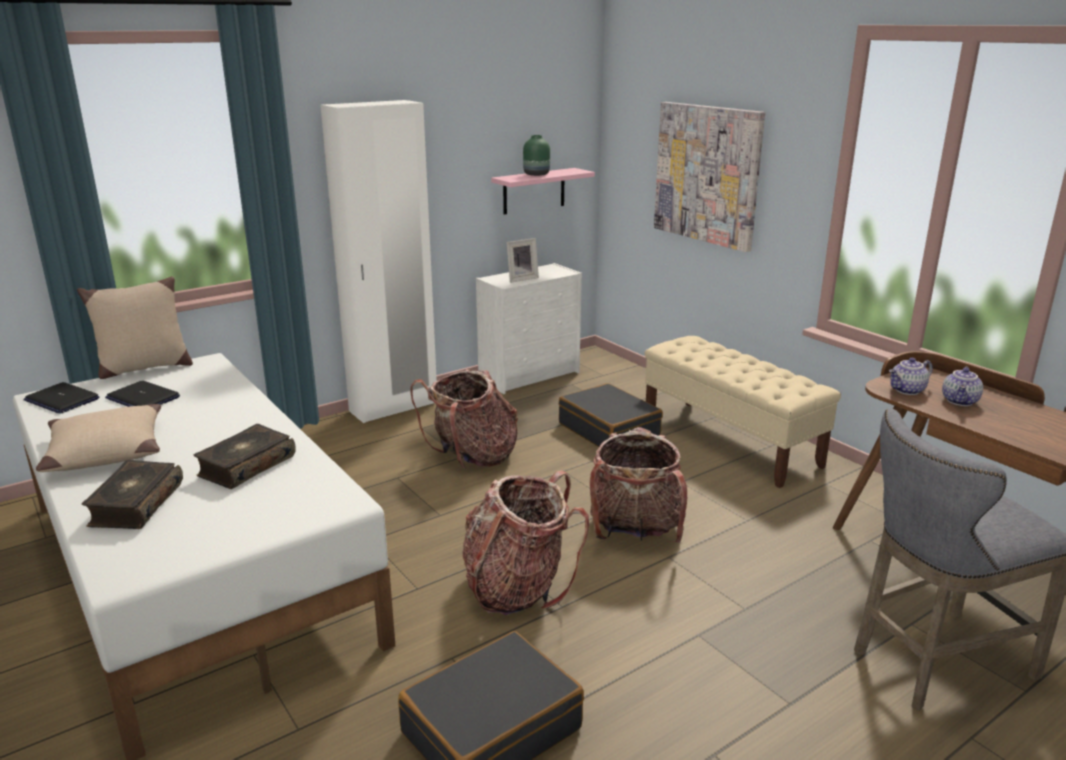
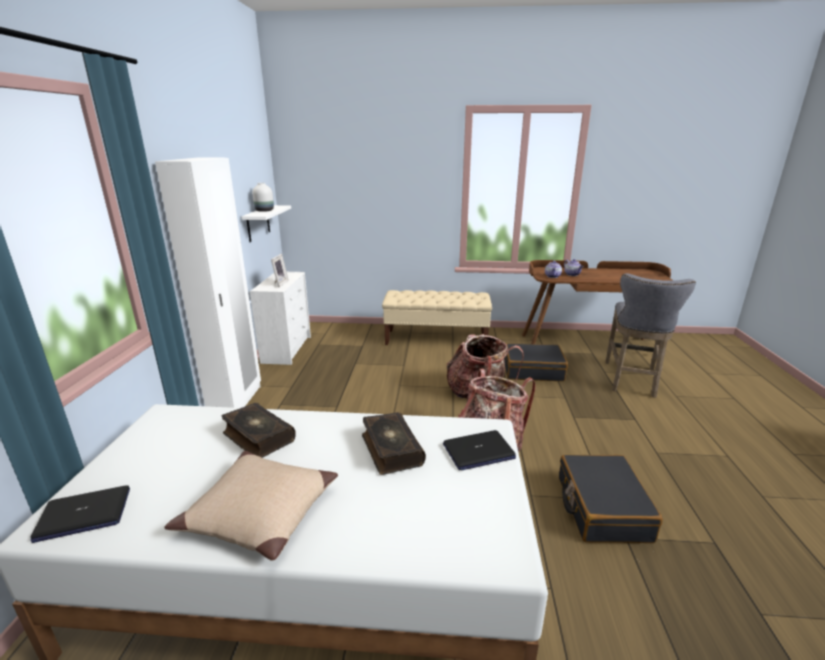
camera: 50 degrees left, 0 degrees up
(135, 505) = (392, 520): book -> book (258, 437)
(142, 398) = (176, 464): laptop -> laptop (478, 451)
(144, 368) = (108, 447): beige pillow -> none
(472, 457) = (343, 403): backpack -> none
(534, 191) = (258, 223): pink shelf -> white shelf
(537, 174) = (265, 210): green vase -> white vase
(609, 430) = (381, 357): black suitcase -> black suitcase (532, 370)
(707, 174) = (373, 196): picture -> none

